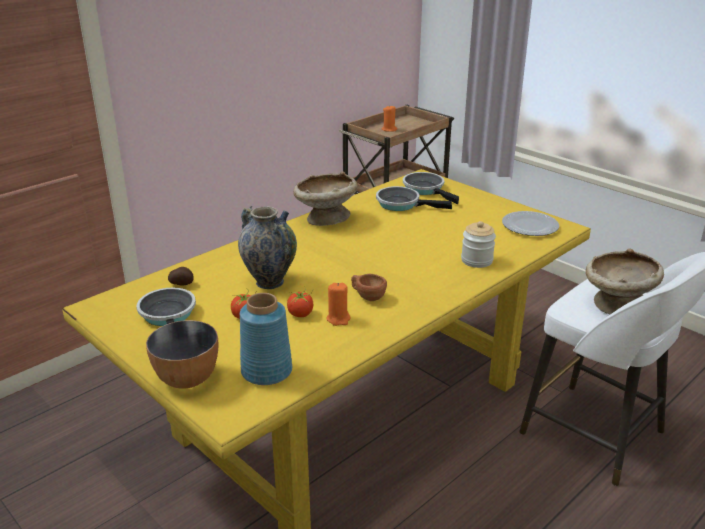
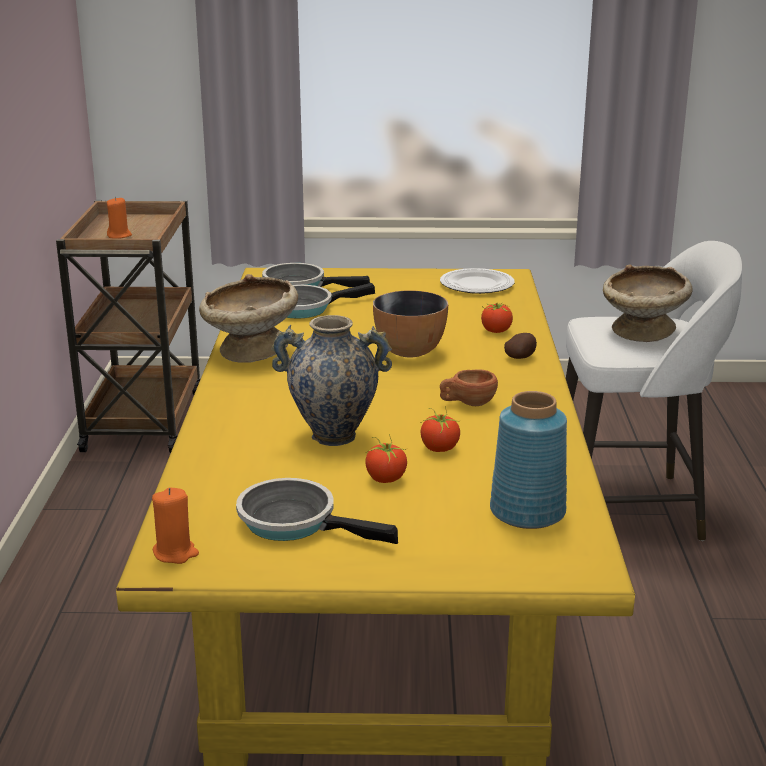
camera: 45 degrees left, 5 degrees down
(182, 284) = (229, 485): potato -> potato (520, 357)
(188, 378) = (466, 562): bowl -> bowl (410, 351)
(338, 319) = (486, 435): orange candle -> orange candle (175, 553)
(476, 260) = (496, 331): jar -> tomato

